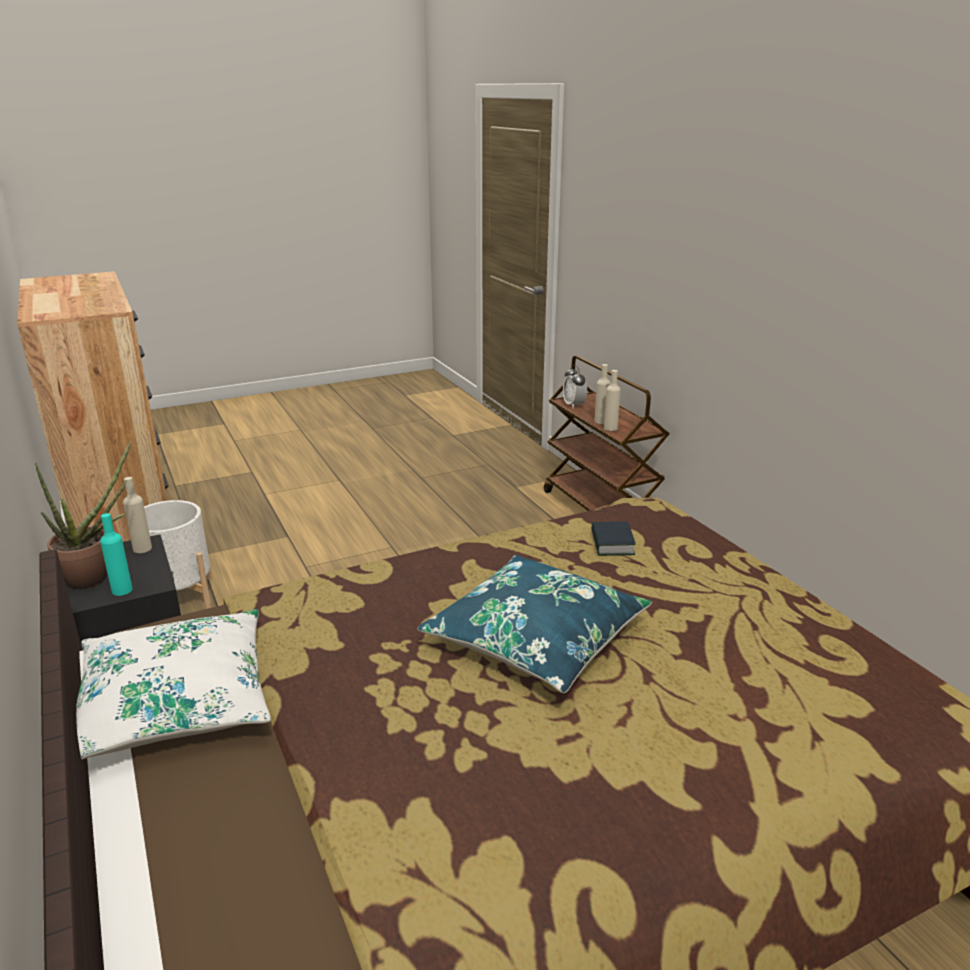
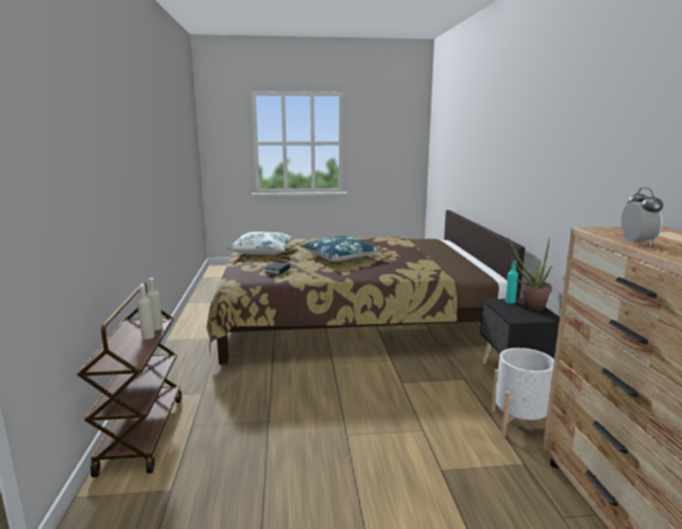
camera: 160 degrees left, 10 degrees down
(142, 548) = (515, 317): beige bottle -> none
(174, 701) = (461, 264): white pillow -> white pillow (262, 251)
(574, 405) = (135, 356): alarm clock -> alarm clock (637, 243)

